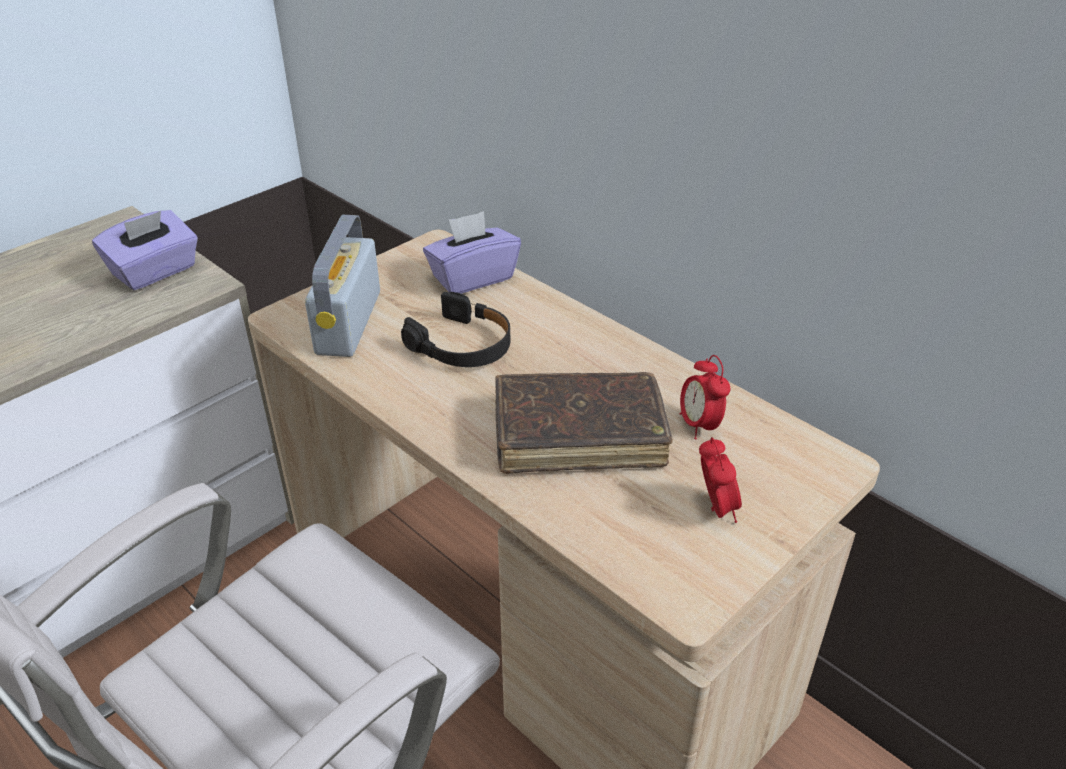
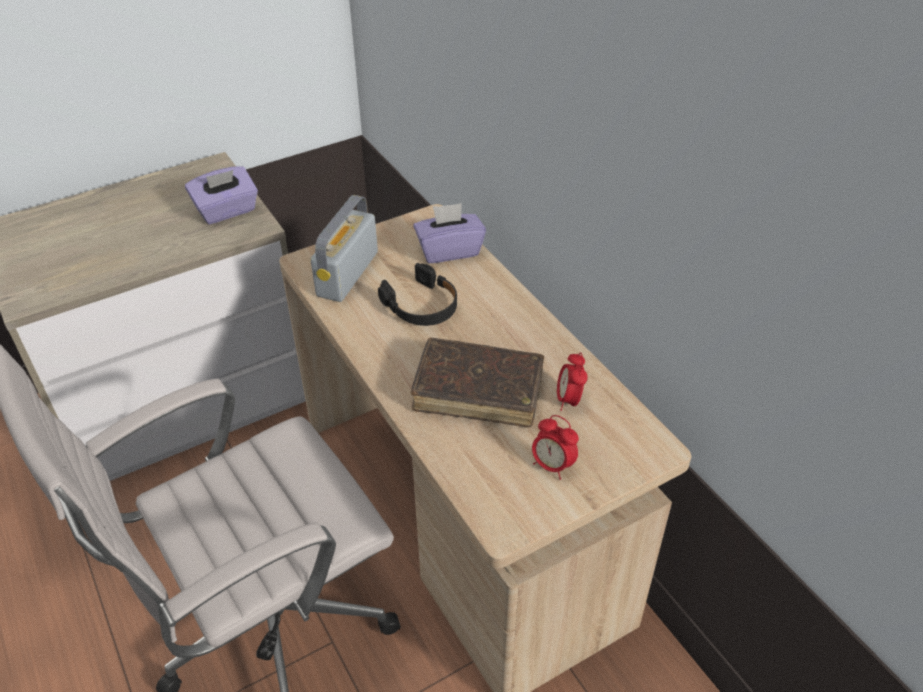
camera: 15 degrees right, 5 degrees up
(715, 509) = (552, 466): alarm clock -> alarm clock turned 120 degrees clockwise

